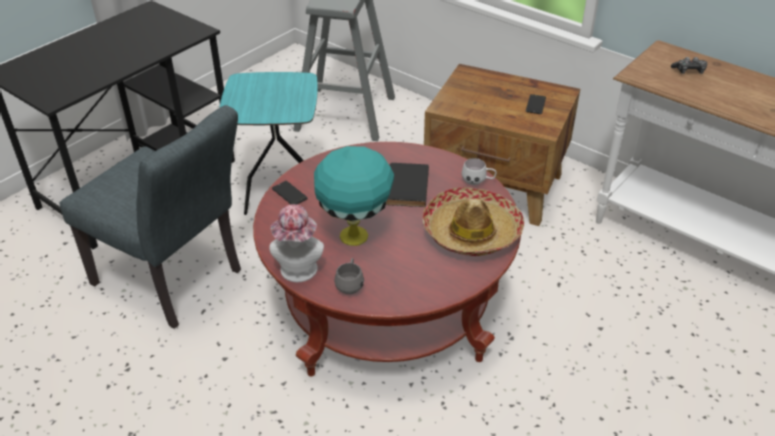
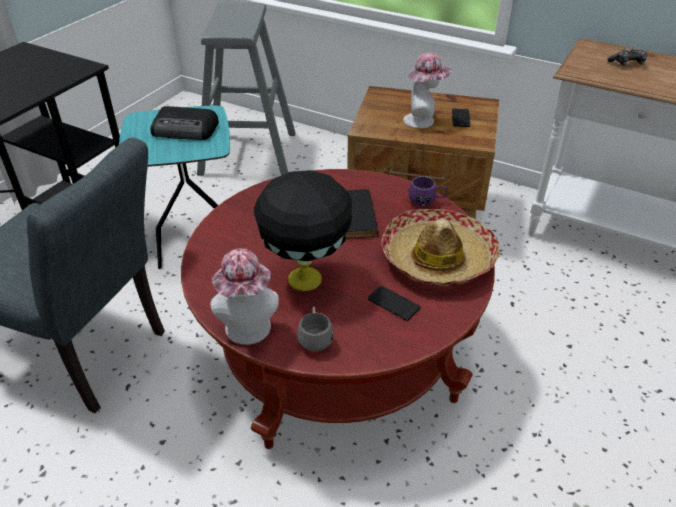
camera: 10 degrees left, 0 degrees up
(279, 94) = (186, 129): none -> radio
(289, 194) = (217, 238): phone -> phone (393, 303)
(355, 236) = (306, 278): turquoise table lamp -> black table lamp
(478, 181) = (426, 202): white mug -> purple mug
(499, 104) = (423, 120): none -> hat

